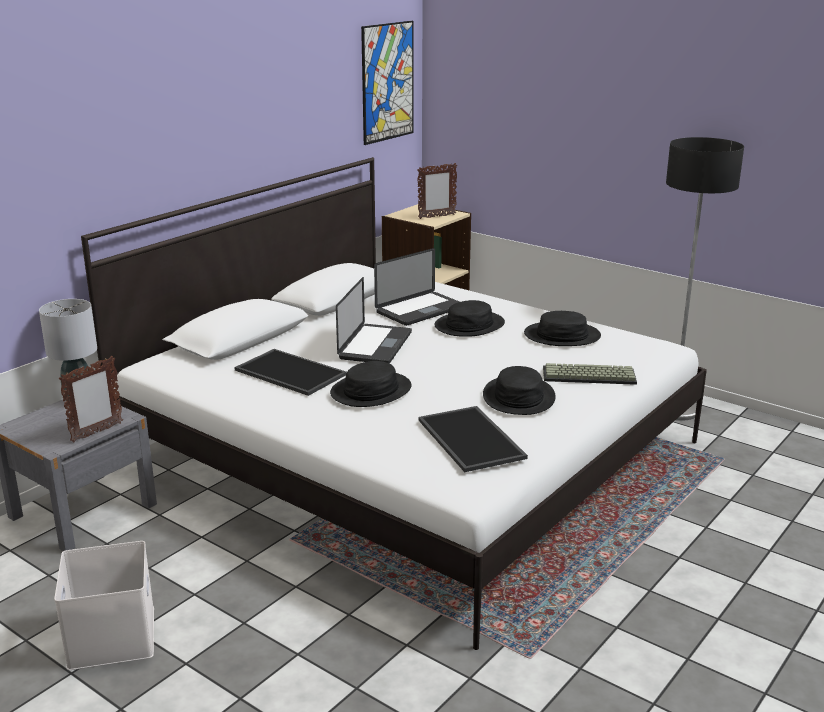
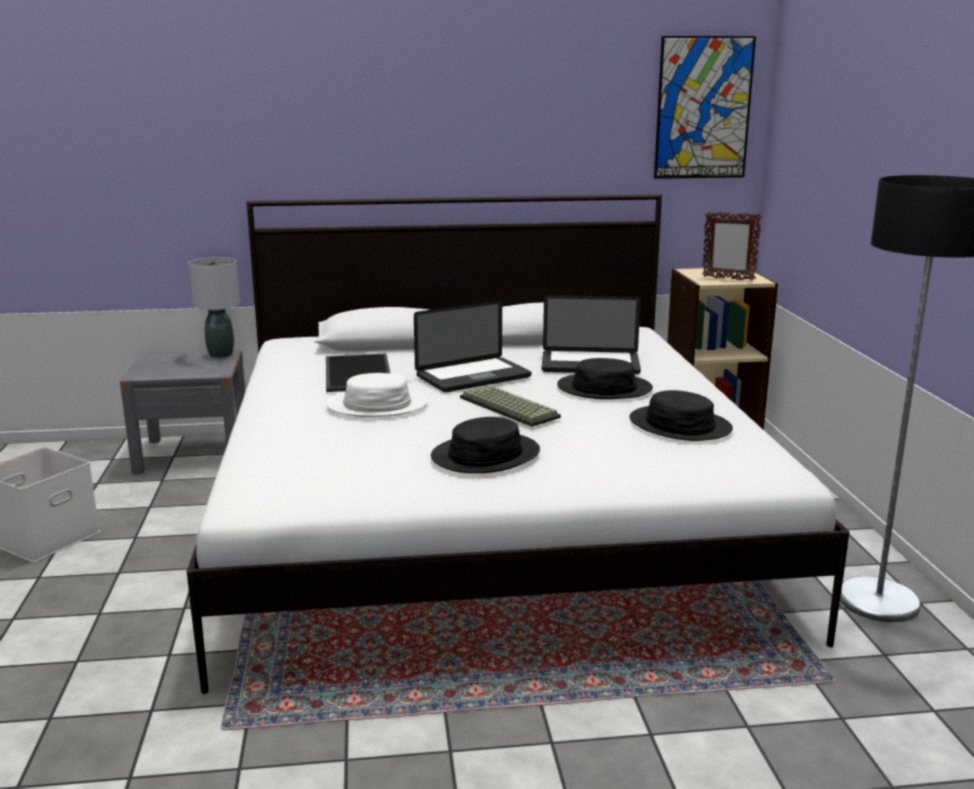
camera: 45 degrees right, 5 degrees down
(96, 432) = (180, 375): picture frame -> none
(371, 391) = (377, 405): black hat -> white hat
(473, 439) = (349, 467): tray -> none
(588, 376) = (606, 466): keyboard -> keyboard (506, 407)

